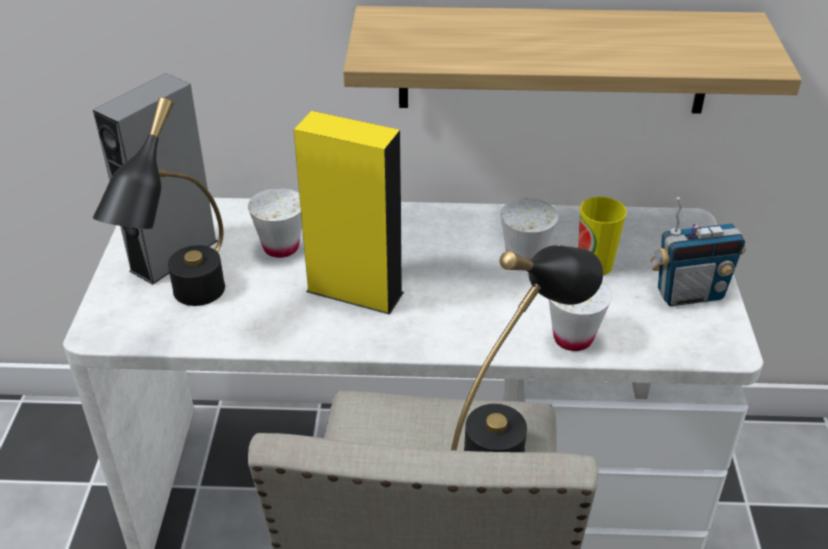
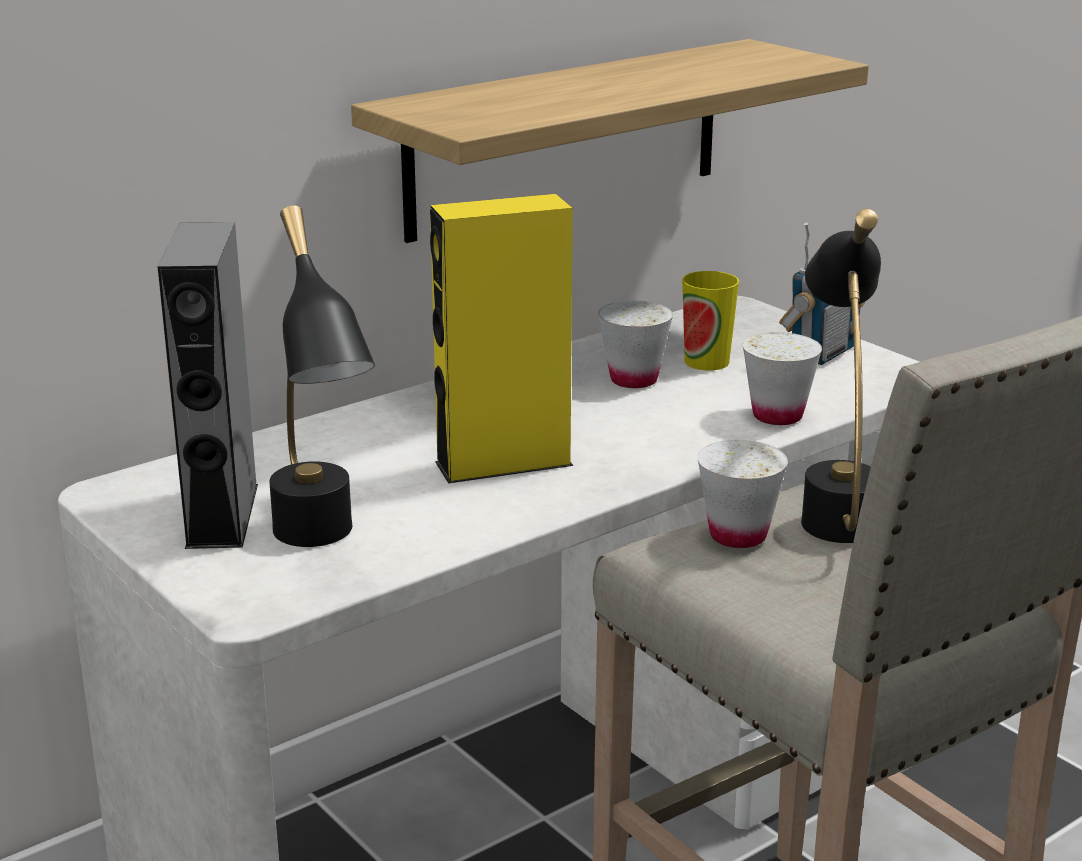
camera: 40 degrees left, 15 degrees down
(281, 247) = (350, 461): white cup -> white cup (738, 535)

